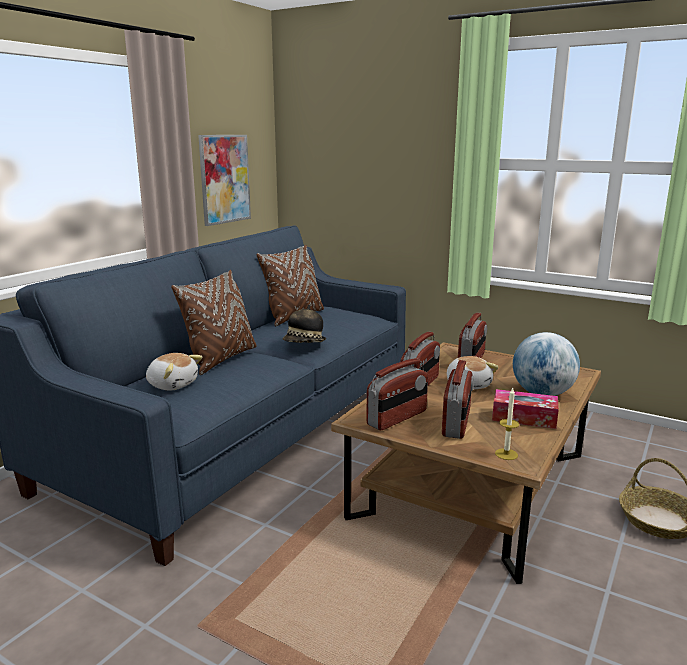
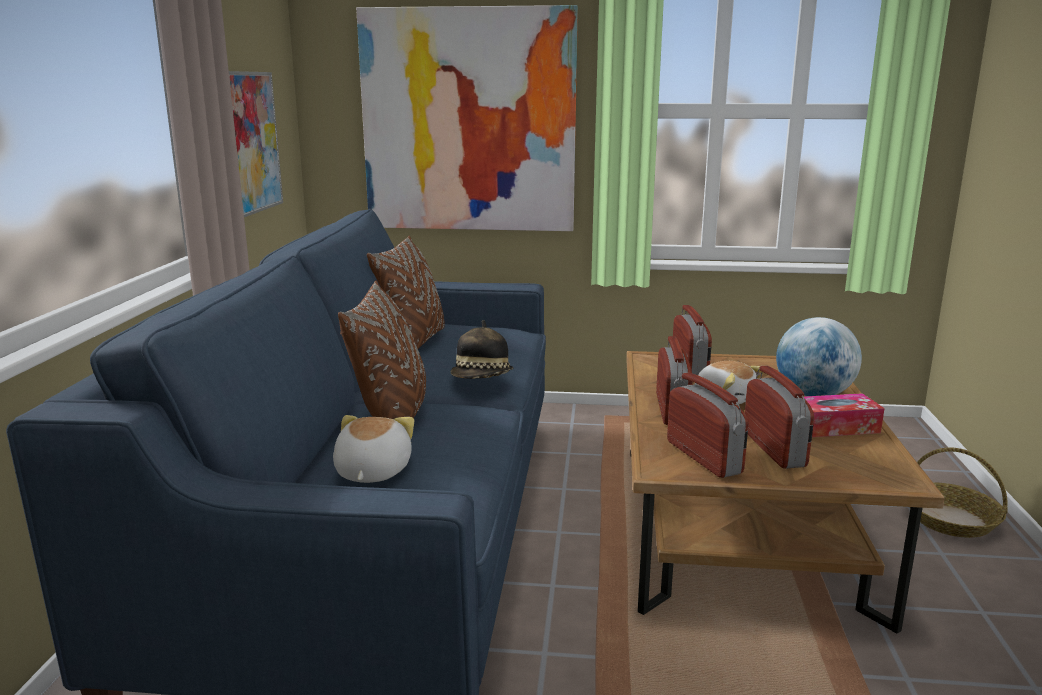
camera: 25 degrees left, 0 degrees up
(173, 384) = (371, 472): plush toy -> plush toy turned 90 degrees counterclockwise
(375, 169) = (469, 122): none -> picture
(397, 418) = (704, 457): radio -> radio turned 45 degrees counterclockwise
(506, 454) = (872, 474): candle -> none

